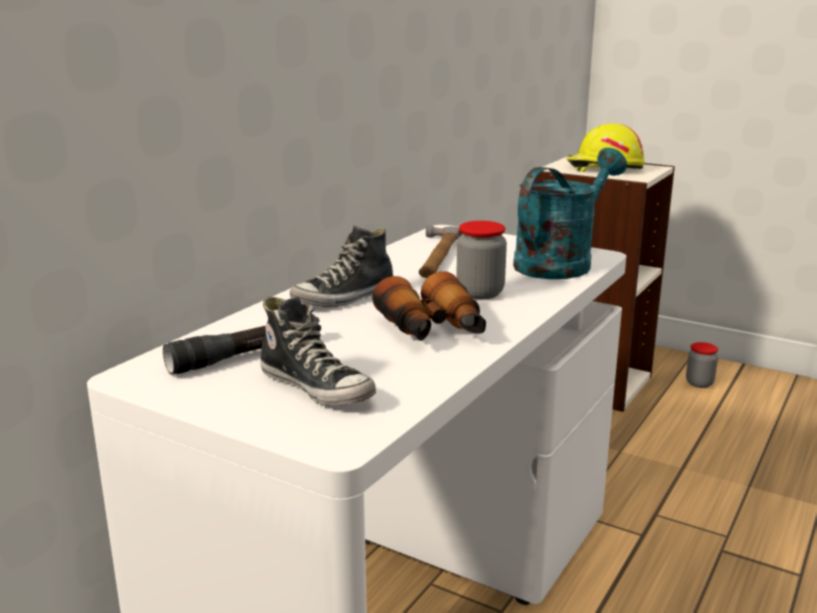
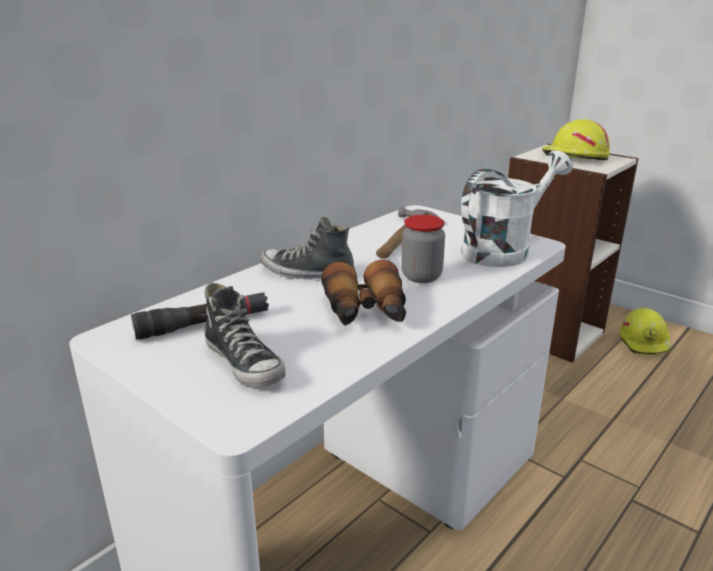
camera: 10 degrees right, 5 degrees up
(344, 298) = (306, 273): shoe -> shoe turned 45 degrees clockwise
(560, 263) = (503, 250): turquoise watering can -> white watering can
(699, 383) = (645, 342): jar -> yellow hard hat

